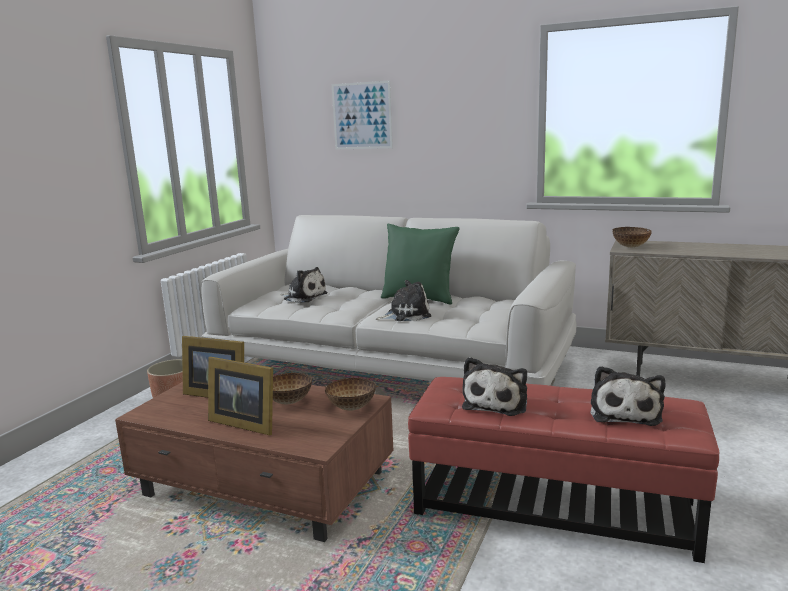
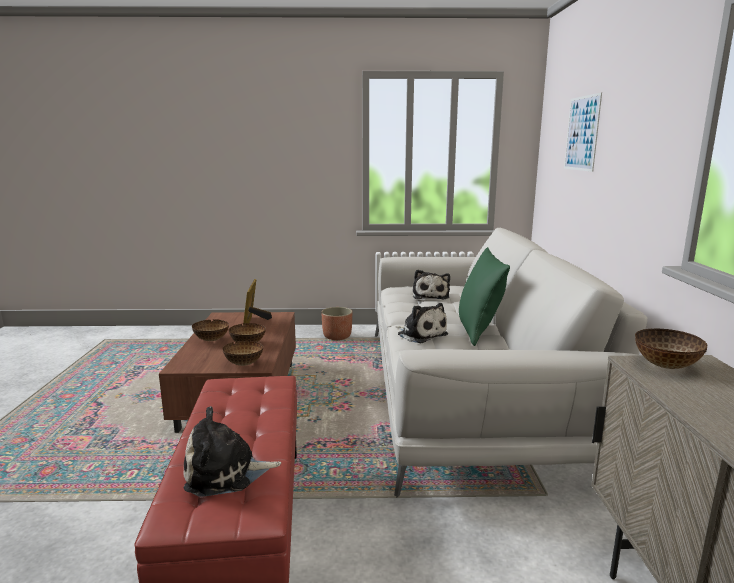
camera: 65 degrees right, 0 degrees up
(244, 422) = (212, 340): picture frame -> bowl
(497, 403) = (235, 405): plush toy -> none

